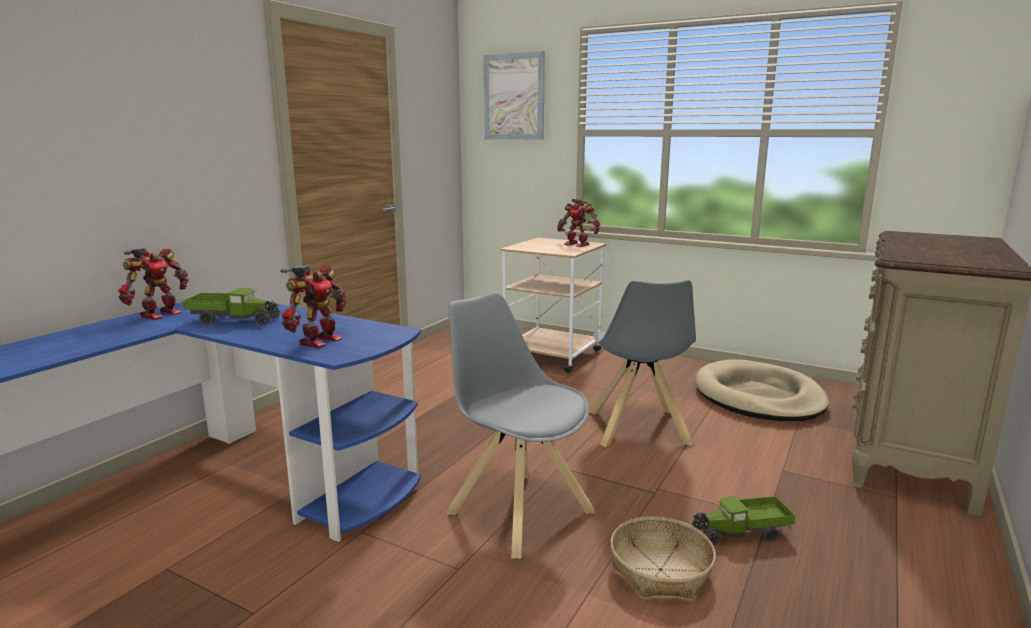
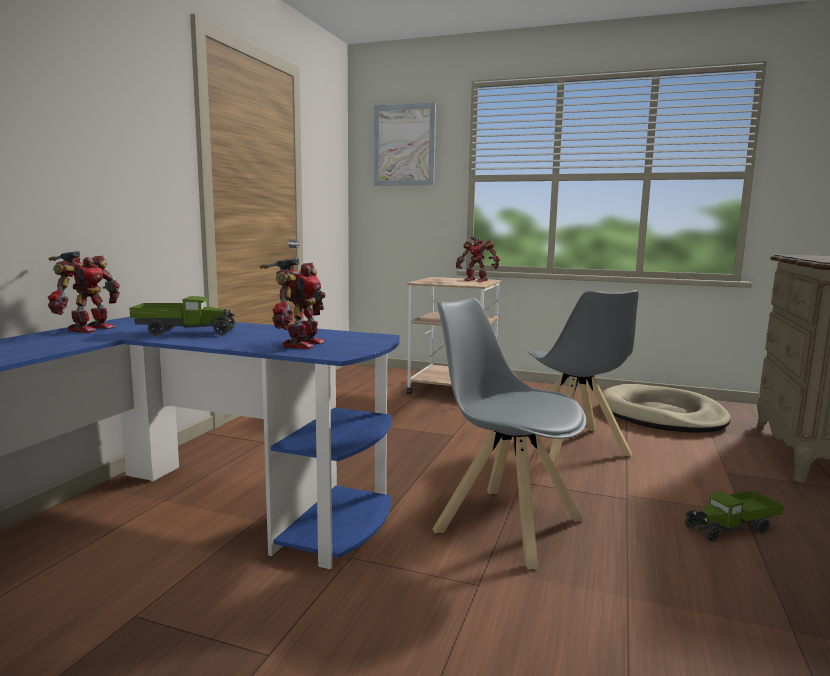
camera: 10 degrees left, 5 degrees down
(660, 570) = (681, 568): basket -> none

